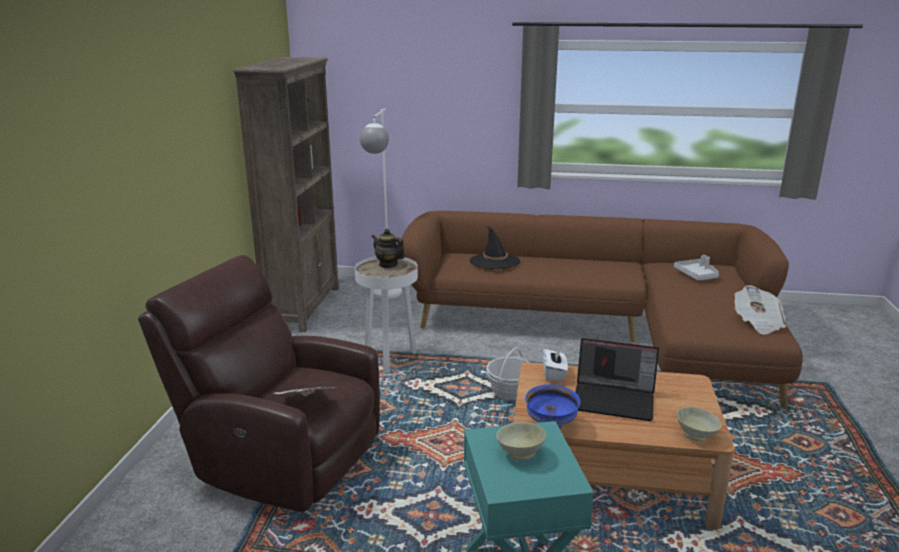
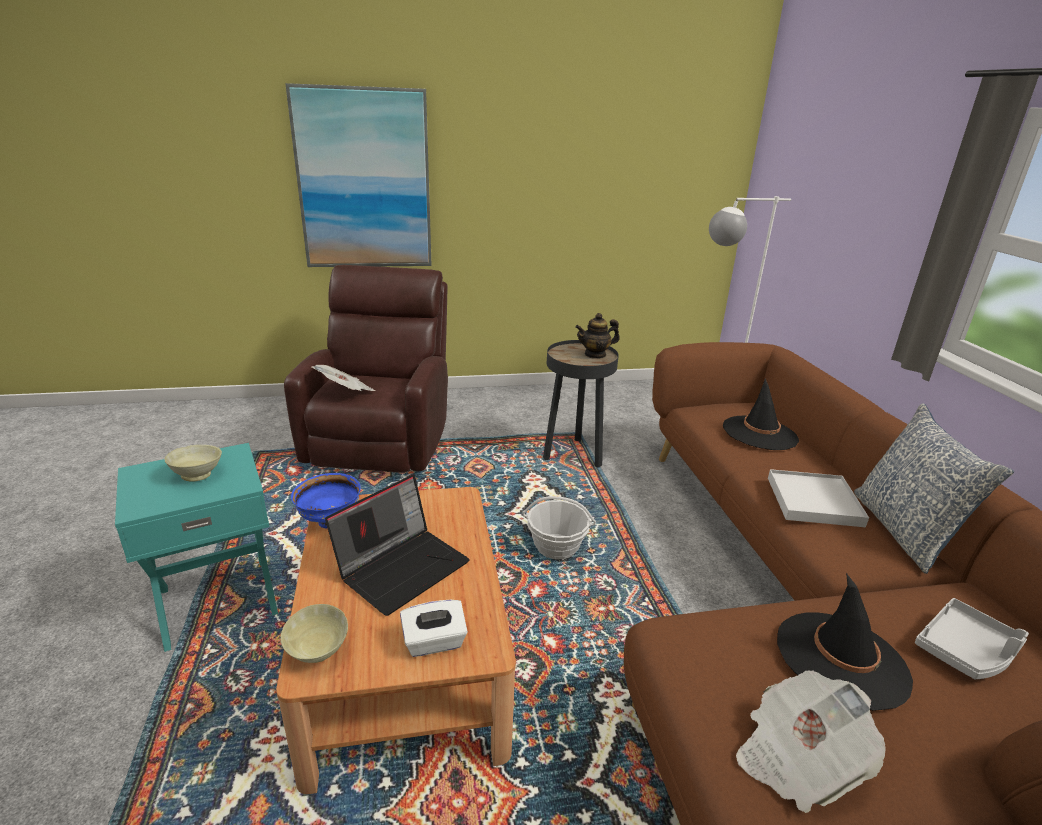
camera: 70 degrees right, 5 degrees up
(103, 190) = (364, 181): none -> picture
(303, 307) = (639, 391): brown bookcase -> none
(388, 264) = (595, 354): teapot -> teapot turned 120 degrees counterclockwise
(389, 359) = (573, 455): white side table -> black side table
(554, 374) = (454, 512): white tissue box -> white tissue box (434, 642)
(576, 270) = (814, 501): none -> white tray
(606, 261) = (904, 531): none -> pillow
(615, 400) = (402, 567): laptop -> laptop turned 135 degrees counterclockwise
(703, 298) = (841, 659): none -> black hat

